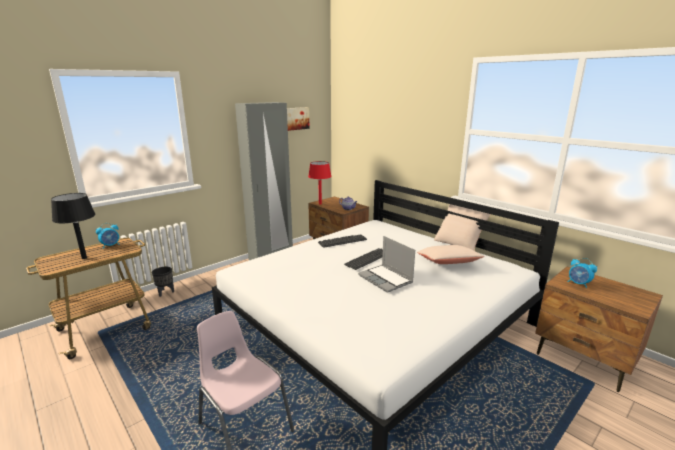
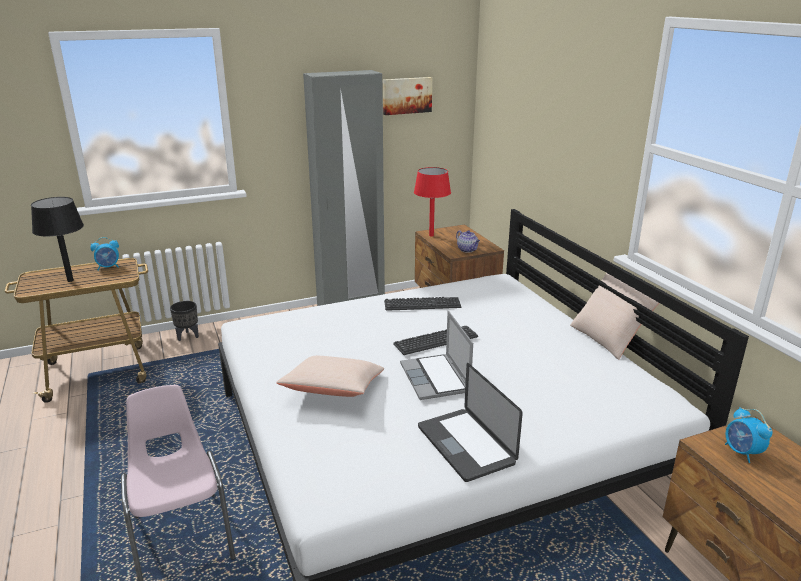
camera: 20 degrees right, 5 degrees up
(435, 312) = (465, 445): none -> laptop
(448, 263) = (557, 370): beige pillow -> beige pillow (333, 390)

